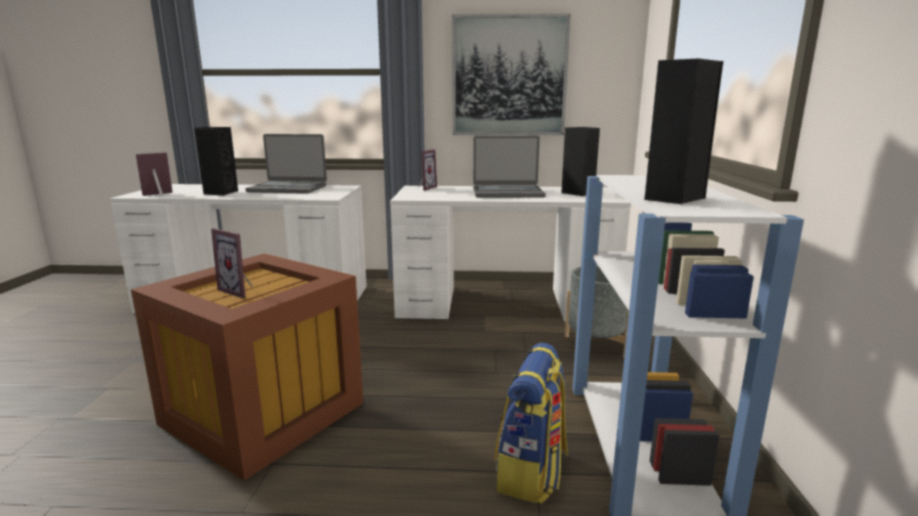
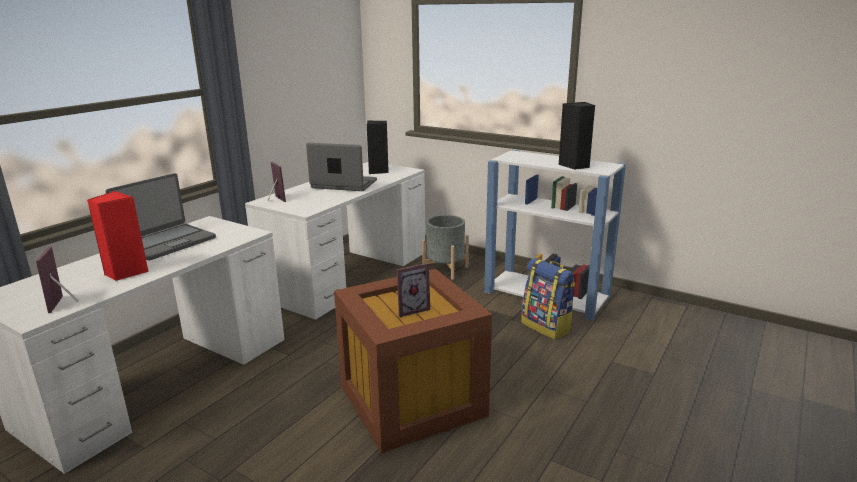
camera: 60 degrees left, 5 degrees up
(220, 193) = (125, 272): black speaker -> red speaker
(507, 193) = (344, 184): laptop -> laptop turned 105 degrees counterclockwise
(509, 76) = (290, 84): picture -> none

